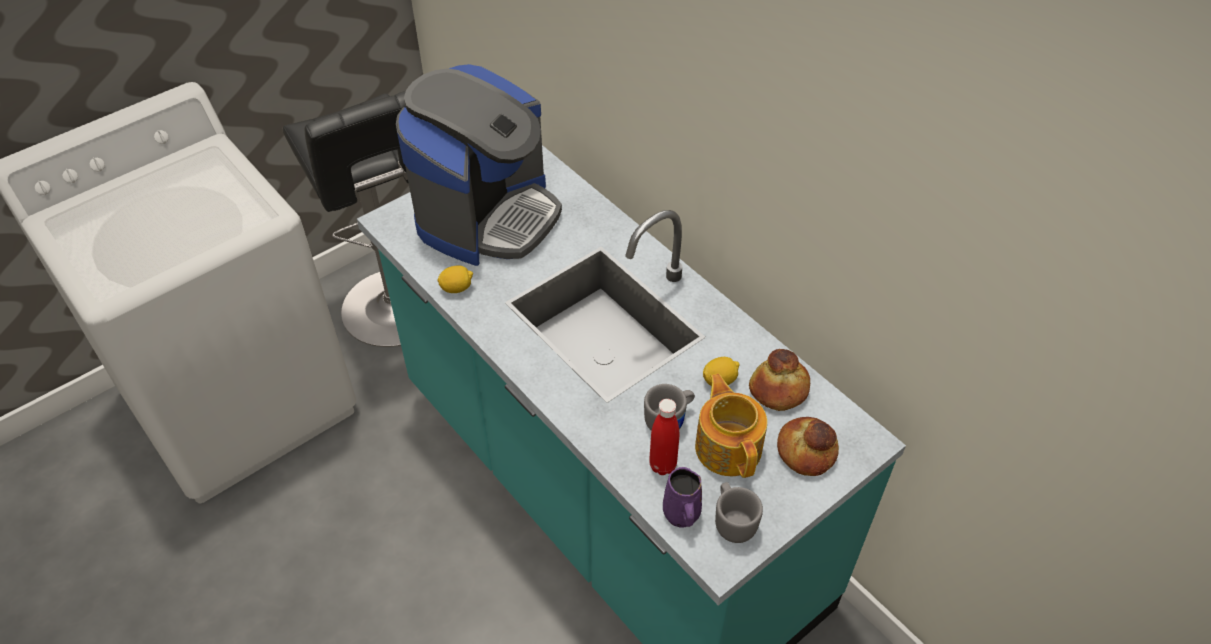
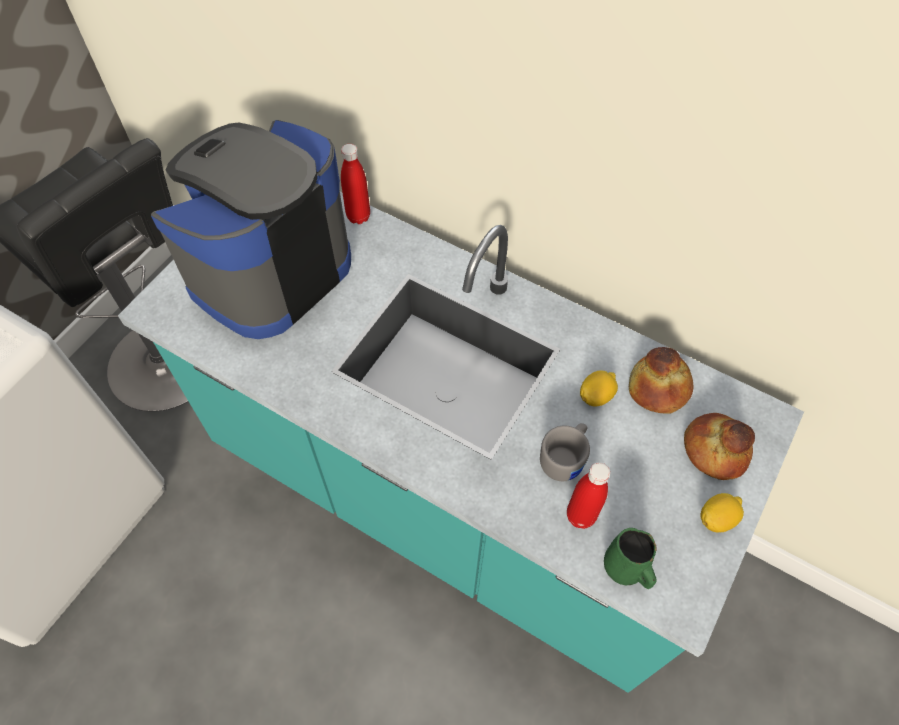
camera: 20 degrees left, 10 degrees up
(457, 288) = (270, 370): lemon -> lemon (717, 518)
(487, 215) = (269, 271): coffee machine -> coffee machine turned 150 degrees counterclockwise
(579, 193) = (358, 216): none -> red bottle
(681, 515) = (625, 569): purple mug -> green mug
(728, 446) = (637, 470): teapot -> none
(733, 521) = (679, 556): grey mug -> none

